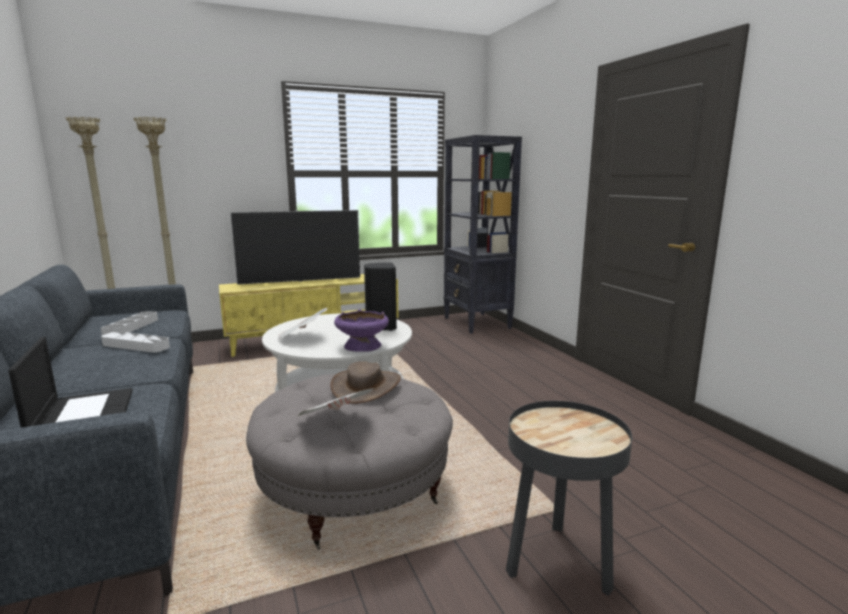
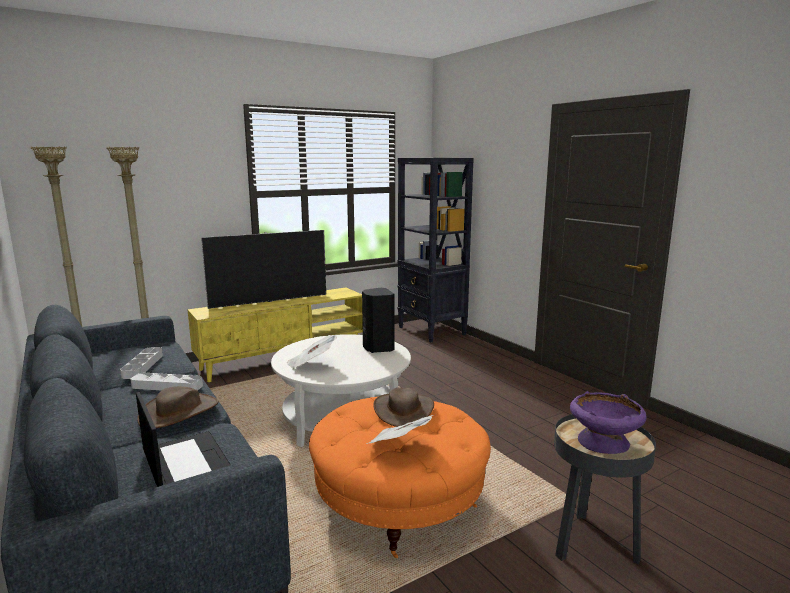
camera: 10 degrees left, 0 degrees up
(124, 369) = (179, 412): none -> brown hat
(354, 490) = (399, 503): grey ottoman -> orange ottoman
(362, 346) = (375, 370): purple bowl -> purple bowl (603, 443)

